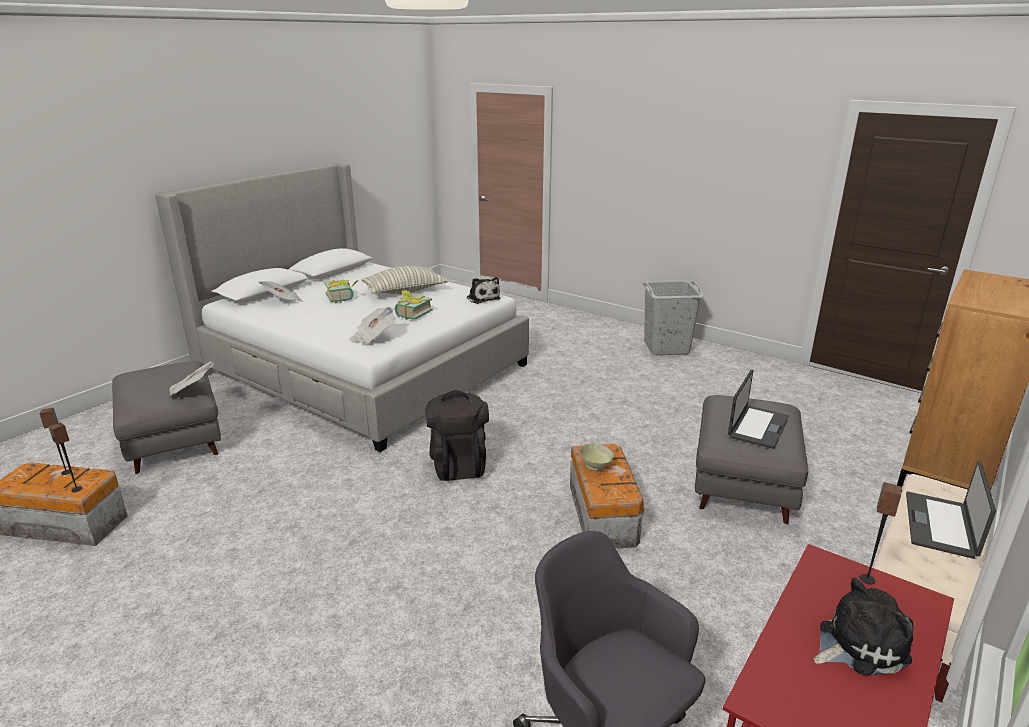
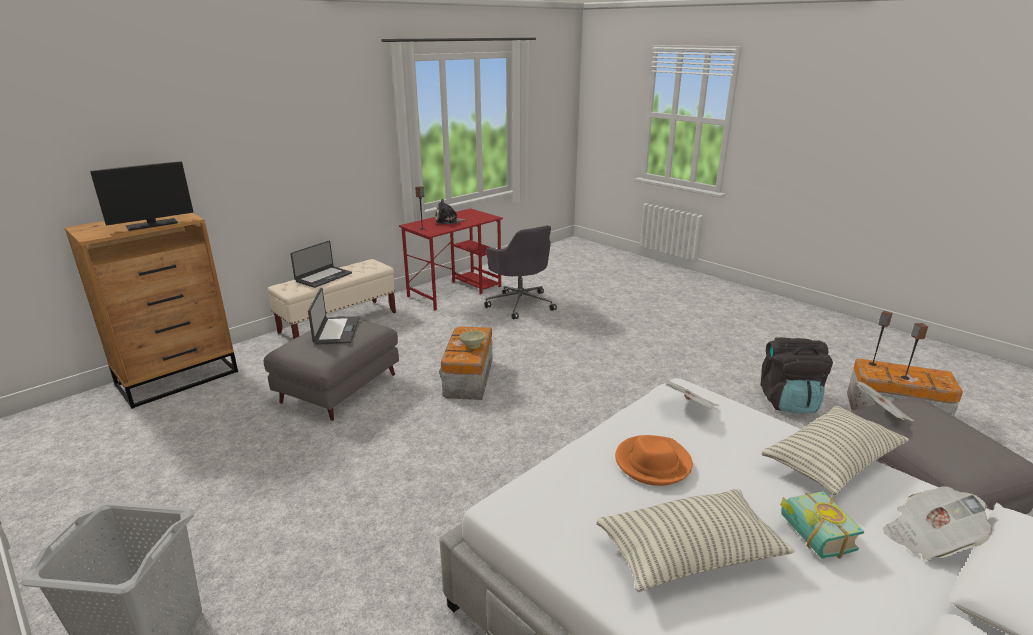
camera: 170 degrees left, 0 degrees up
(298, 321) = (831, 462): none -> pillow
(411, 314) = (652, 463): book -> orange hat
(458, 463) = (577, 430): black backpack -> black backpack (788, 401)
(482, 298) = (527, 505): plush toy -> none
(757, 426) = (336, 331): laptop -> laptop turned 135 degrees clockwise
(975, 291) = (152, 224): none -> monitor

